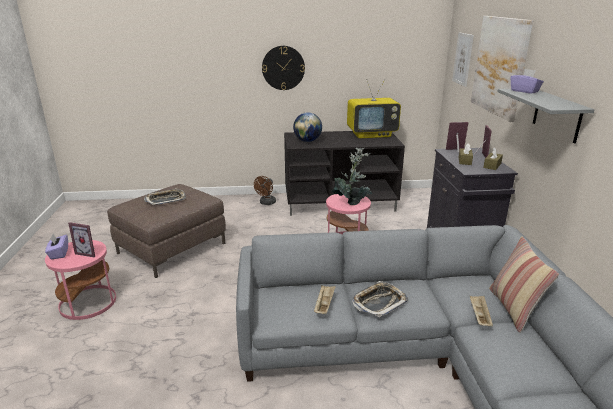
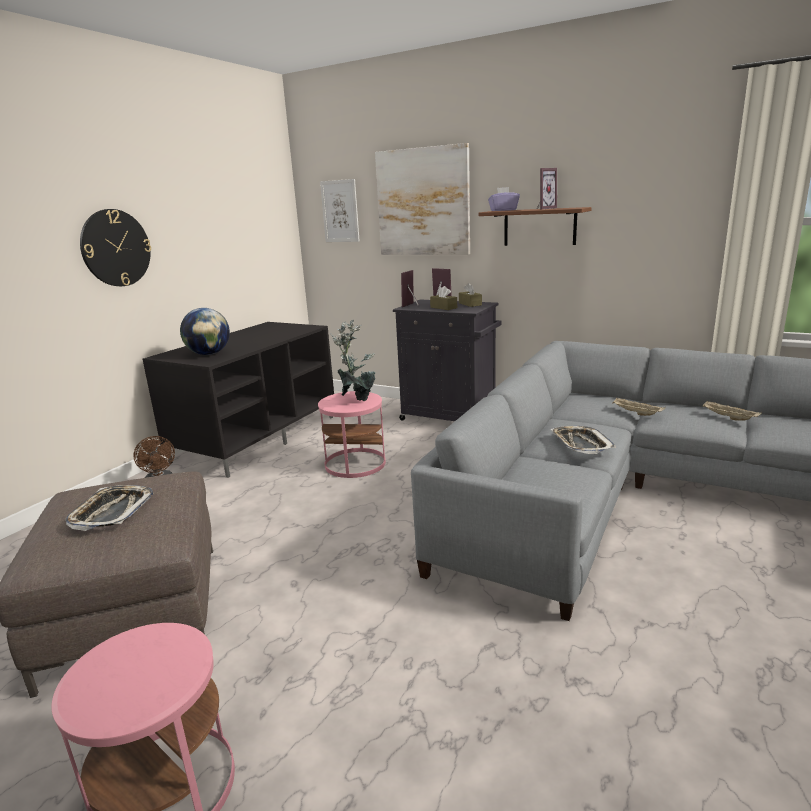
camera: 55 degrees left, 5 degrees down
(59, 253) = (99, 703): purple tissue box -> none
(89, 252) = (167, 649): picture frame -> picture frame (543, 209)
(324, 305) = (563, 472): beige tray -> beige tray (728, 418)
(372, 134) = (264, 329): television -> none
(513, 309) = (632, 400): pillow -> none
(557, 115) = (539, 227): grey shelf -> brown shelf

